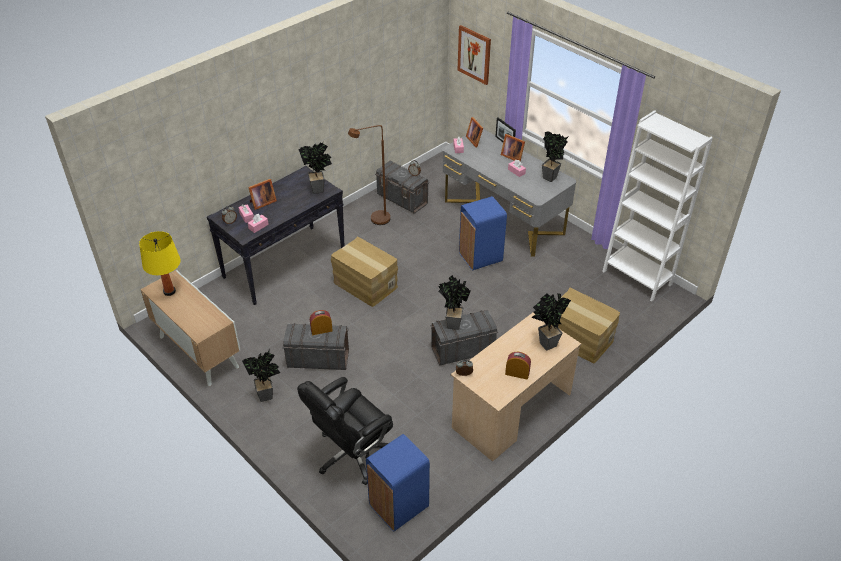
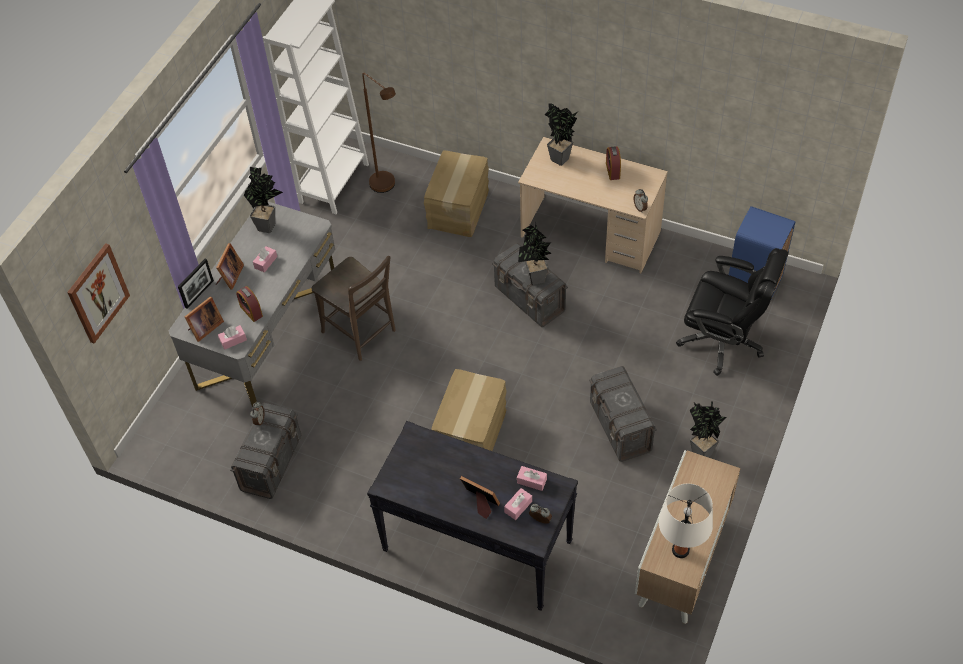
camera: 110 degrees left, 10 degrees up
(169, 291) = (680, 550): yellow table lamp -> white table lamp
(319, 190) = (419, 447): potted plant -> none
(321, 330) = (614, 395): alarm clock -> alarm clock (251, 311)
(375, 220) = (333, 478): brown floor lamp -> brown floor lamp (387, 187)
(480, 257) = (361, 333): blue trash can -> brown chair

